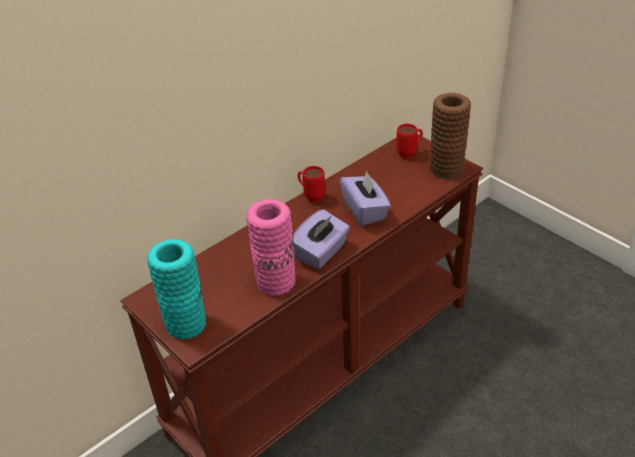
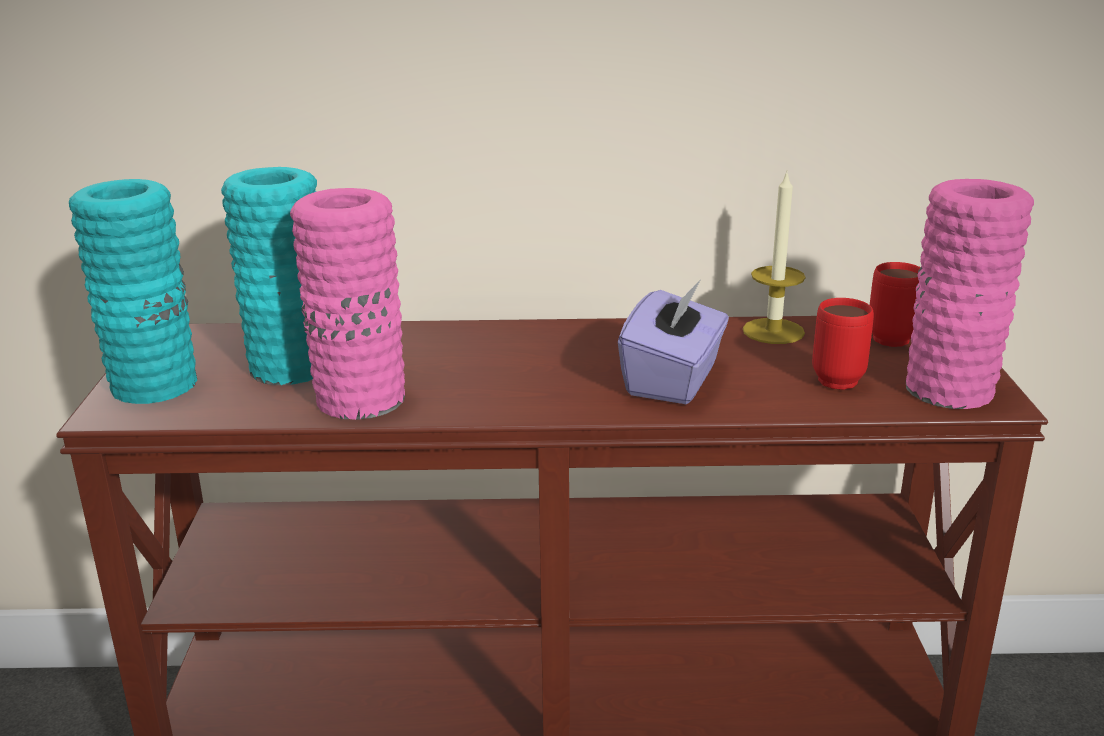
camera: 40 degrees right, 15 degrees down
(225, 283) = (291, 366): none -> turquoise vase
(311, 196) = (613, 326): red mug -> red mug (833, 377)
(321, 252) = (498, 397): purple tissue box -> none
(366, 169) = (773, 331): none -> candle
(446, 168) = (949, 388): brown vase -> pink vase

